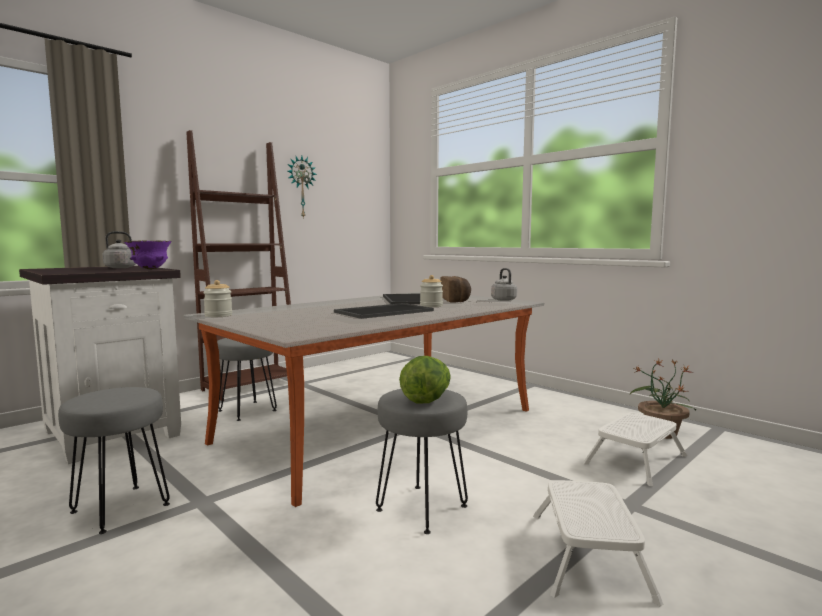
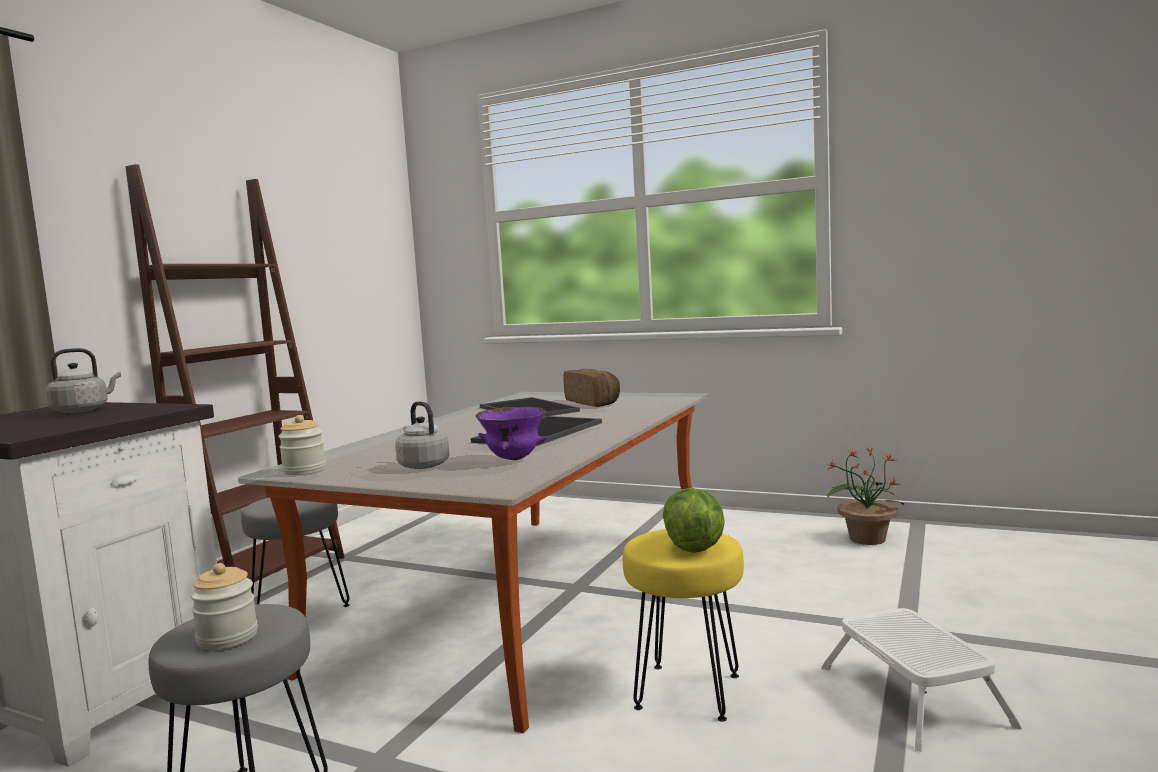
camera: 20 degrees left, 0 degrees up
(150, 269) = (154, 408): purple bowl -> purple bowl (513, 459)
(301, 187) = (297, 246): wall clock -> none
(422, 508) = (688, 692): grey stool -> yellow stool
(431, 306) = (581, 415): jar -> jar (227, 637)
(503, 300) = (652, 395): grey kettle -> grey kettle (422, 465)
(636, 460) = (868, 576): white step ladder -> none

